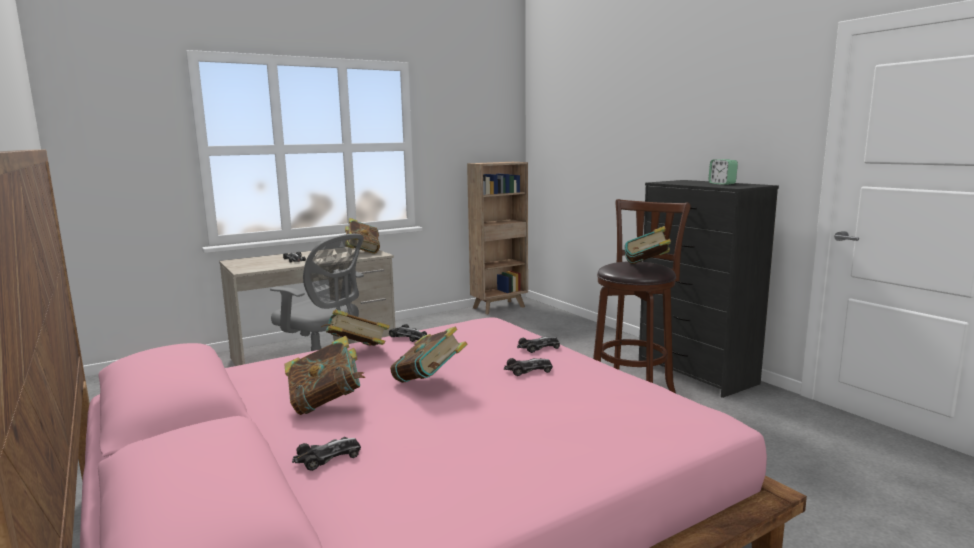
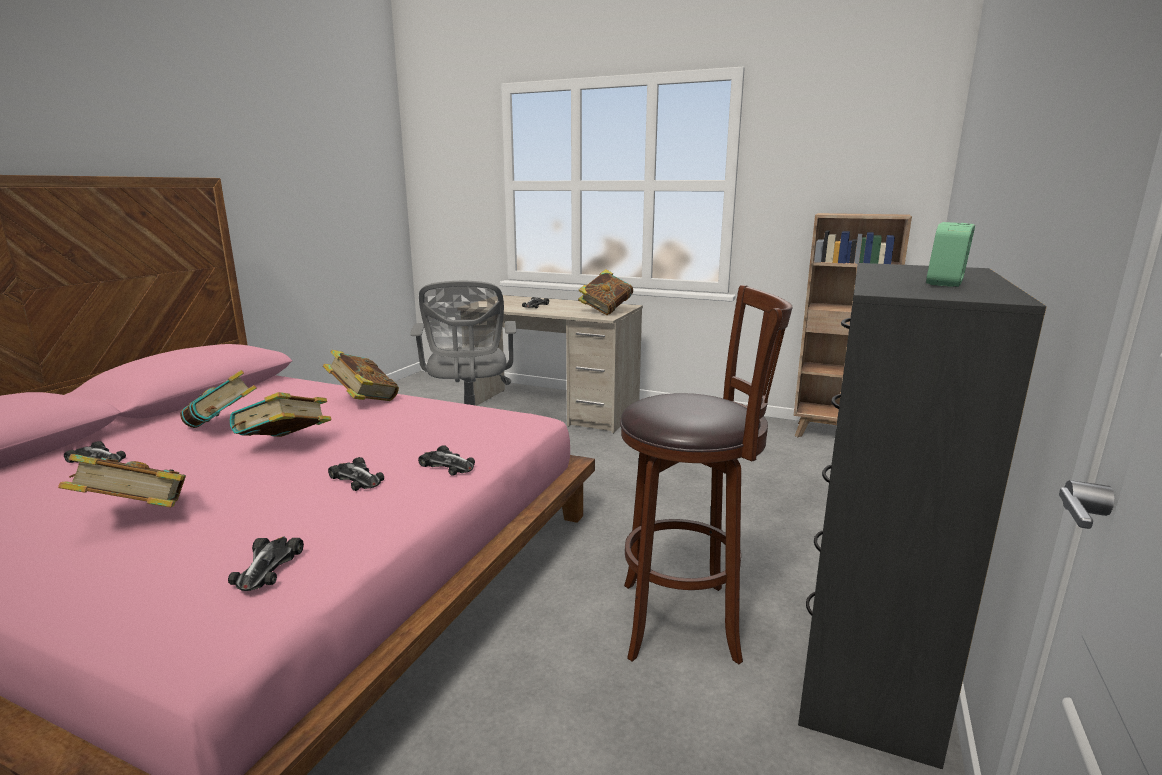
camera: 55 degrees right, 5 degrees up
(408, 336) = (426, 404): toy car -> toy car (267, 567)
(647, 267) = (681, 413): book -> book (136, 517)

